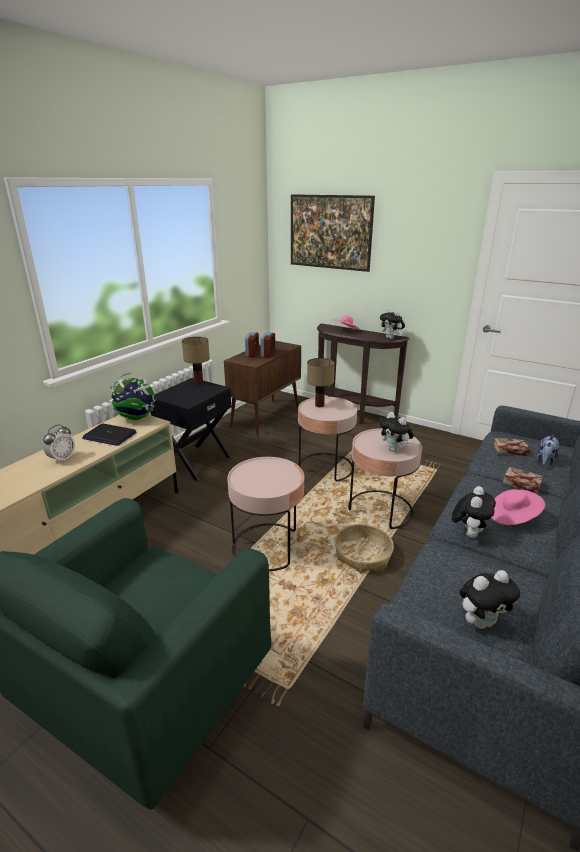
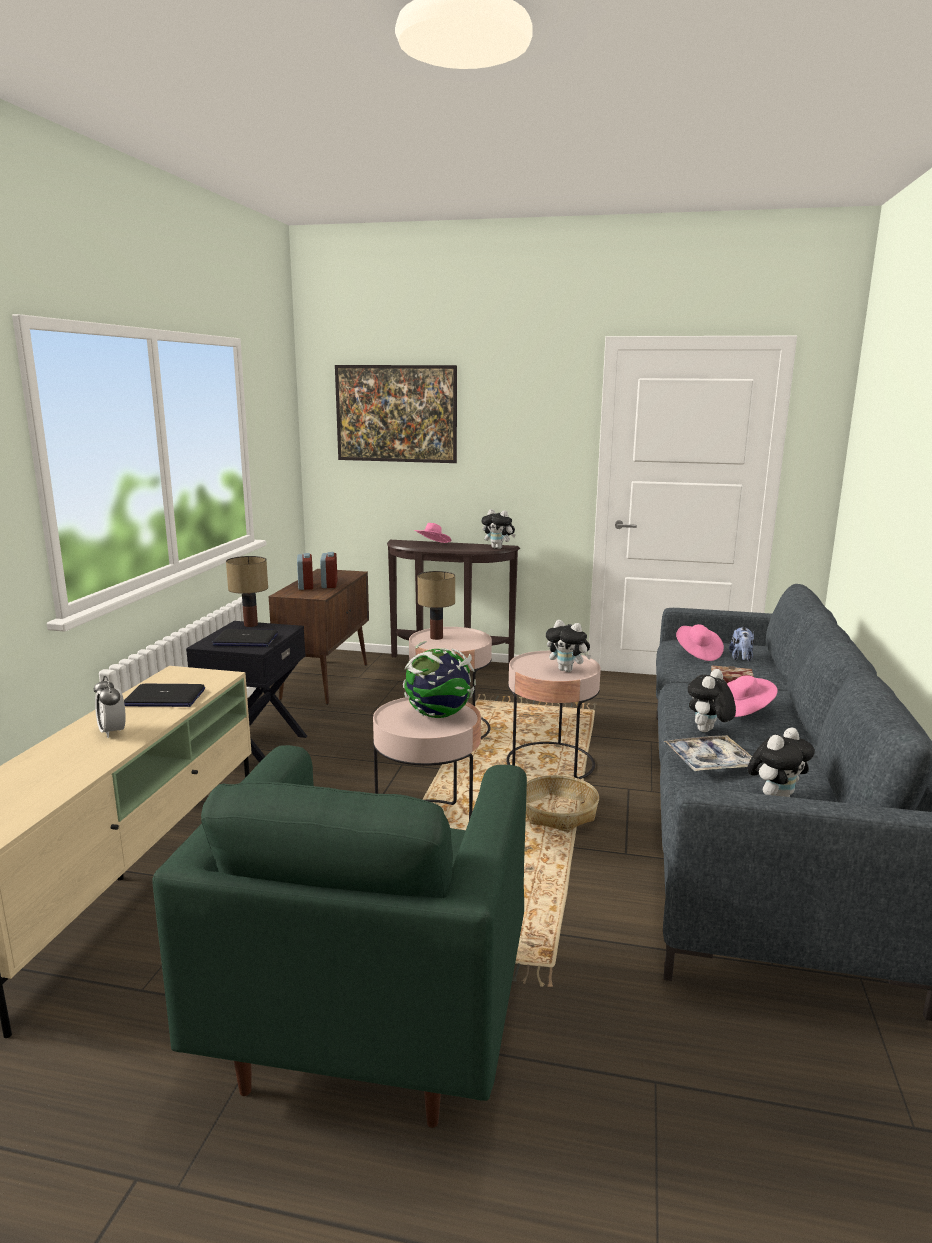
camera: 20 degrees left, 10 degrees down
(62, 459) = (112, 732): alarm clock -> alarm clock turned 135 degrees clockwise
(136, 418) = (188, 674): globe -> globe (438, 715)
(186, 395) = (245, 640): none -> laptop
(448, 567) = (710, 762): none -> tray
(469, 533) = (708, 732): plush toy -> plush toy turned 150 degrees counterclockwise
(509, 450) = (697, 653): book -> pink hat

